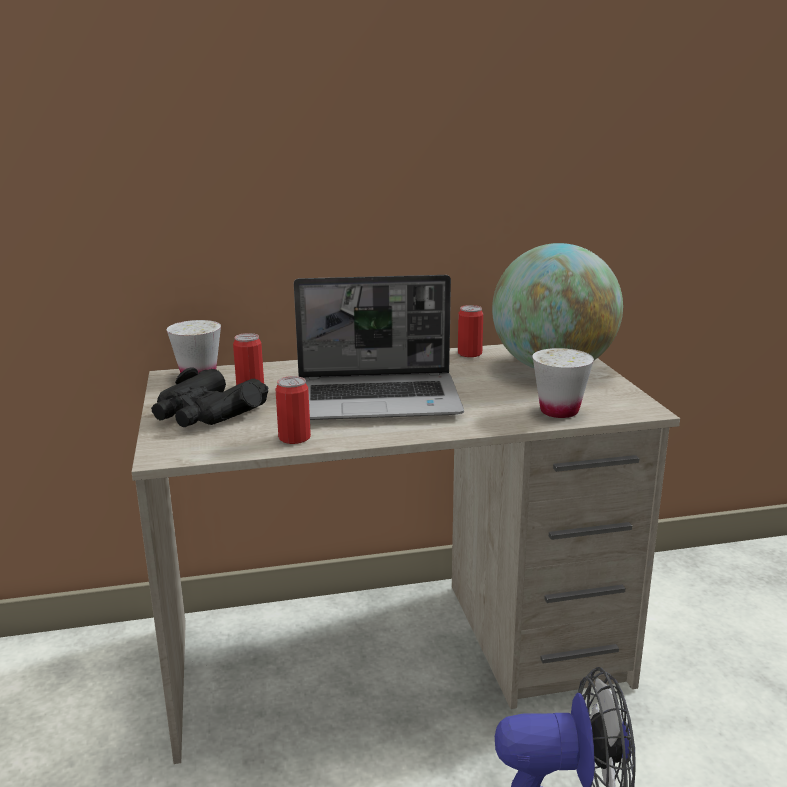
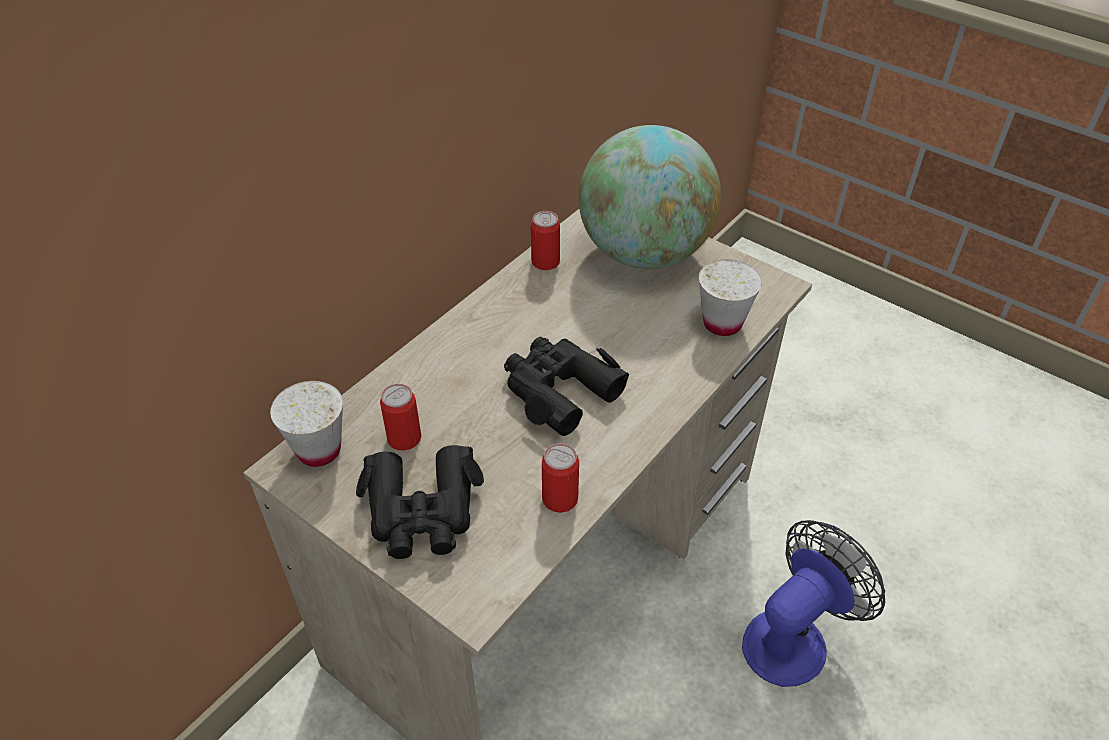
camera: 40 degrees left, 25 degrees up
(379, 400) = (558, 390): laptop -> black binoculars

